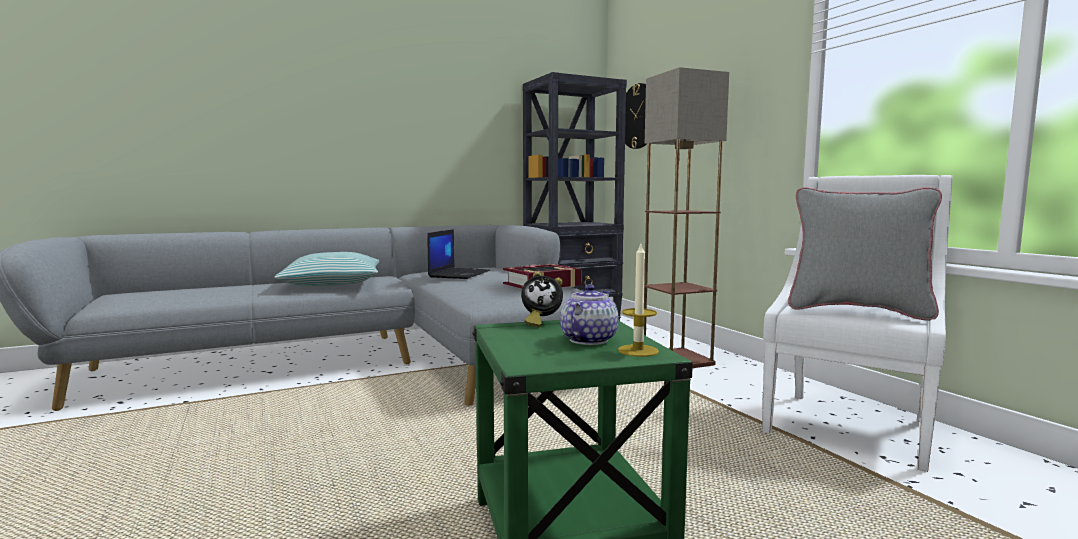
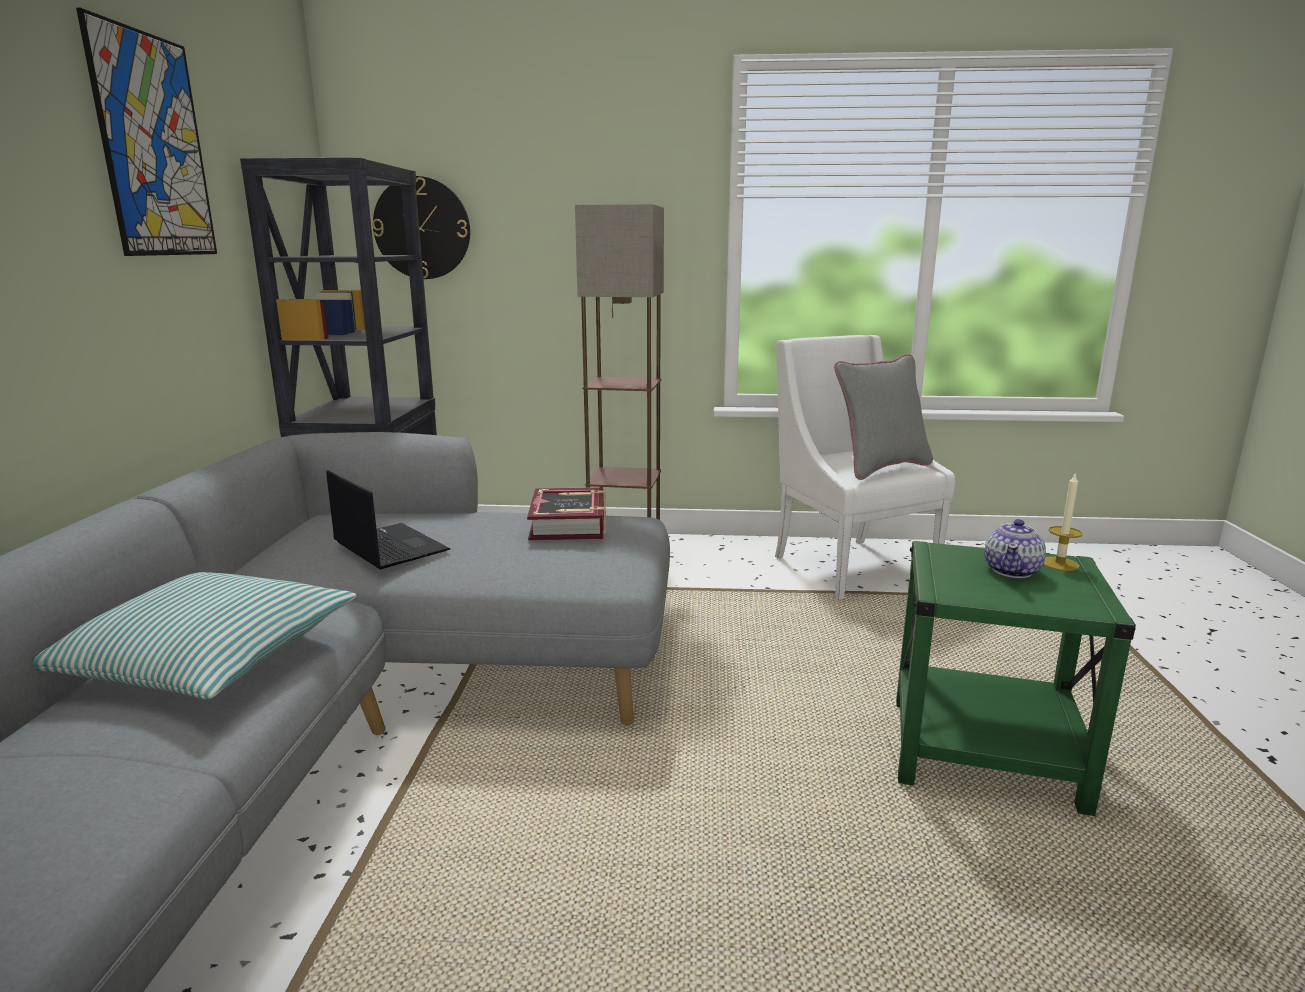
camera: 60 degrees left, 10 degrees up
(460, 79) = (153, 146): none -> picture
(540, 322) = (929, 571): alarm clock -> none
(587, 340) = (1012, 570): teapot -> teapot turned 120 degrees counterclockwise

